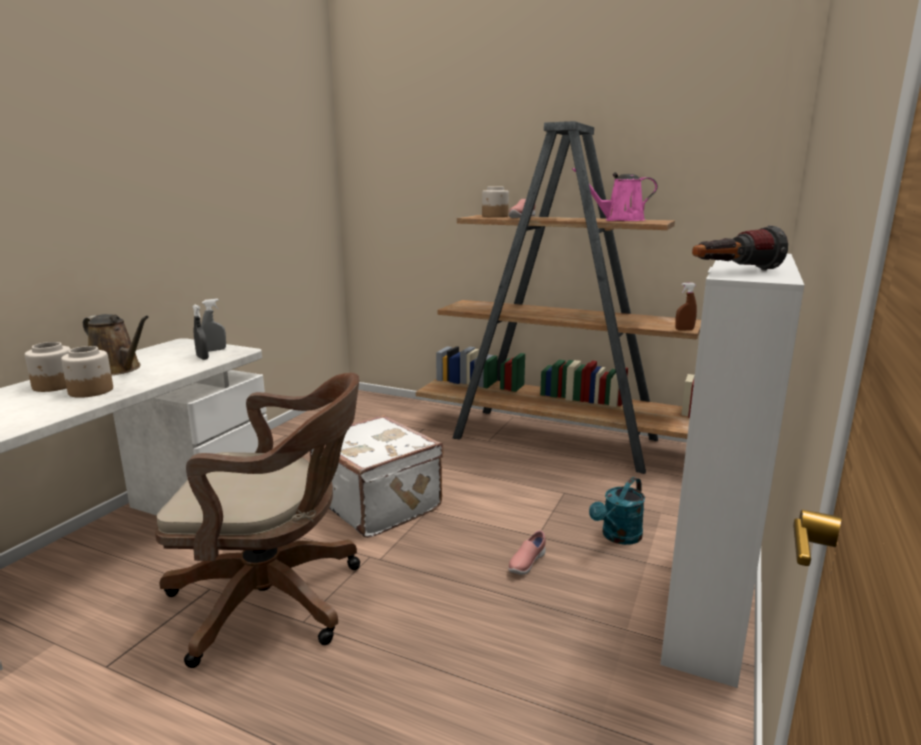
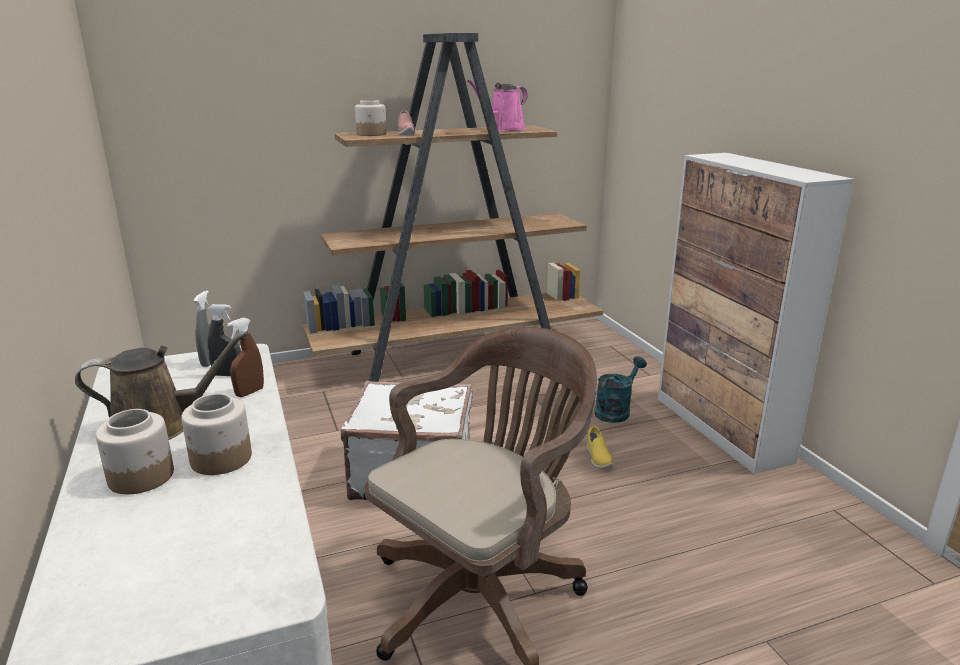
camera: 45 degrees left, 5 degrees up
(526, 564) = (597, 458): pink shoe -> yellow shoe
(618, 537) = (615, 411): turquoise watering can -> turquoise watering can turned 135 degrees counterclockwise
(684, 330) = (572, 224): brown spray bottle -> brown spray bottle (249, 392)
(733, 272) = (789, 174): flashlight -> none

